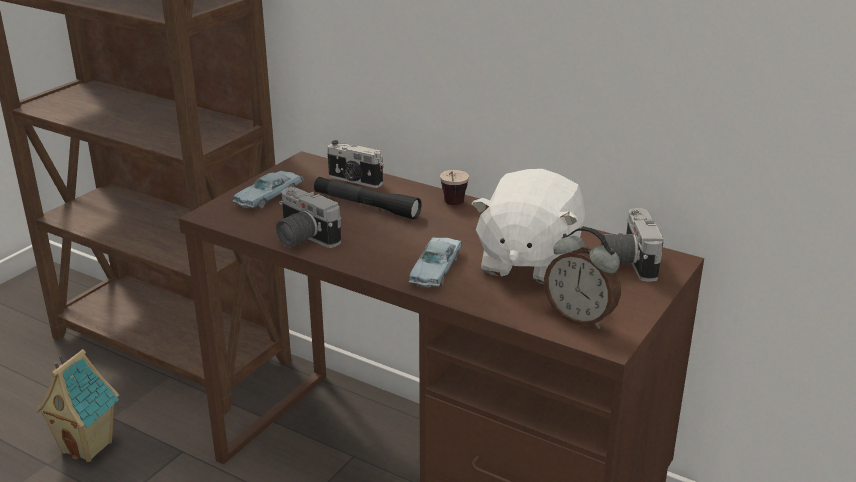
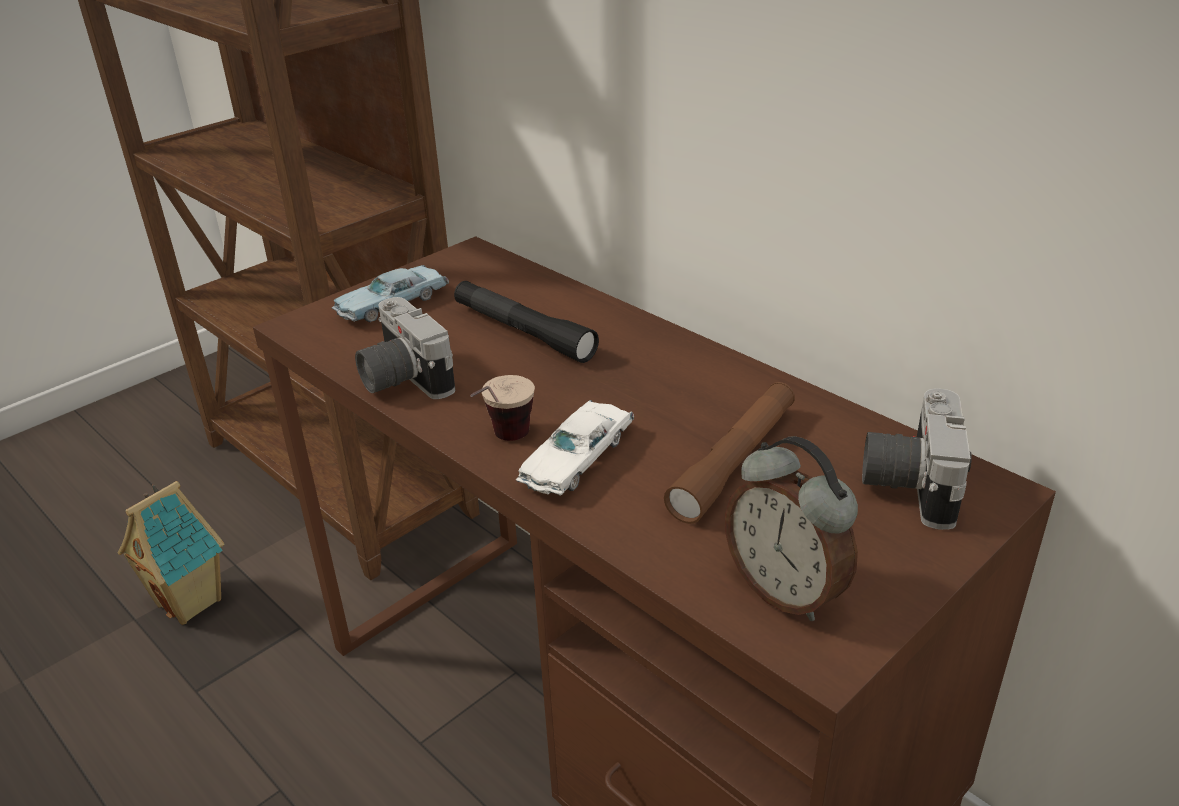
camera: 15 degrees right, 5 degrees up
(354, 181) = (526, 289): camera -> none
(435, 269) = (577, 458): blue toy car -> white toy car
(452, 207) = (652, 346): cup -> cup (502, 443)
(528, 262) = (734, 462): white plush toy -> brown flashlight

